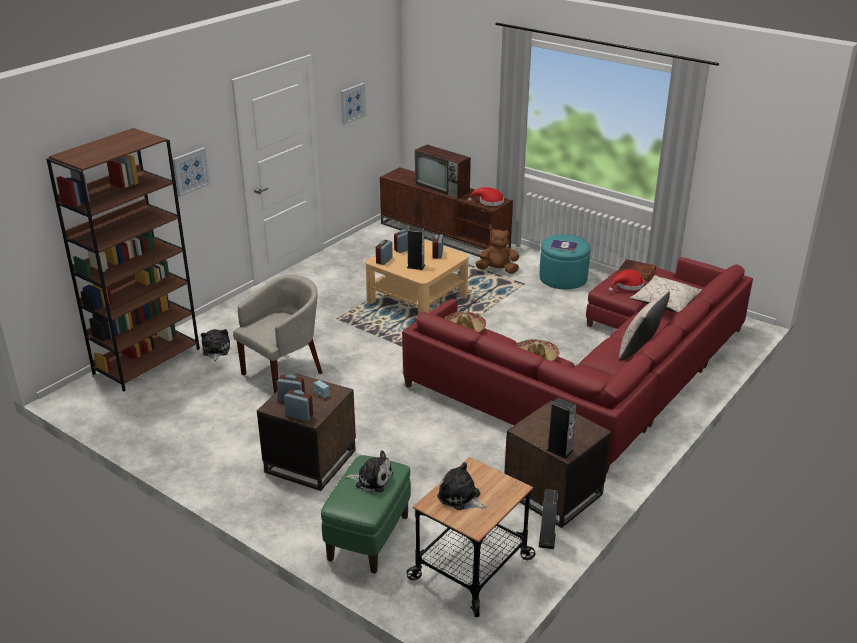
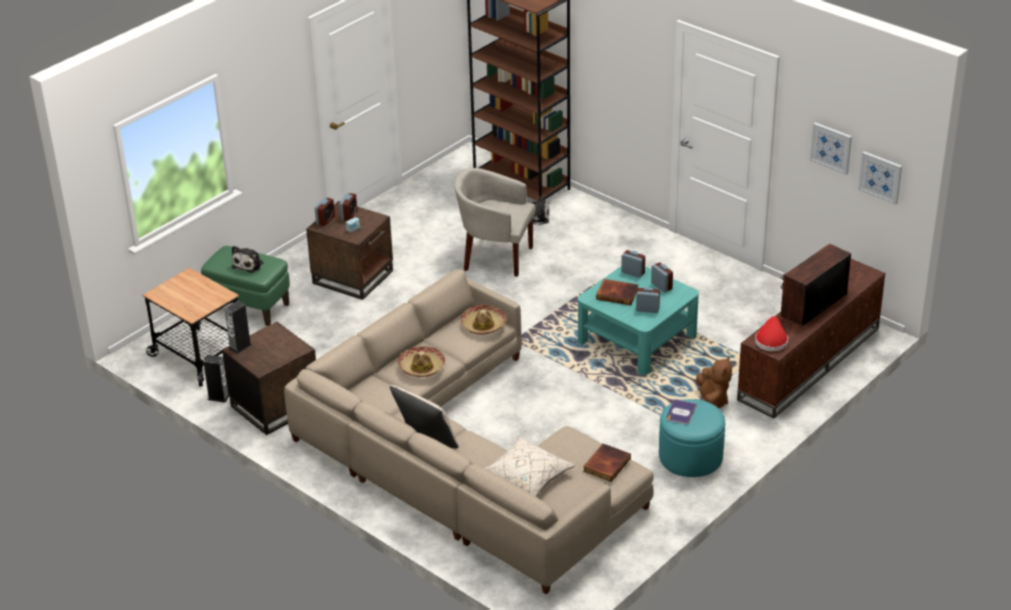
camera: 95 degrees right, 5 degrees up
(190, 171) = (619, 70): picture -> picture (880, 177)
(284, 371) = (495, 257): beige armchair -> beige armchair turned 150 degrees clockwise
(416, 266) = (617, 293): speaker -> book
(417, 299) = (636, 338): beige coffee table -> turquoise coffee table
(460, 497) = (191, 288): plush toy -> none
(599, 374) = (461, 458): red sofa -> beige sofa
(627, 285) = (571, 451): red hat -> none

